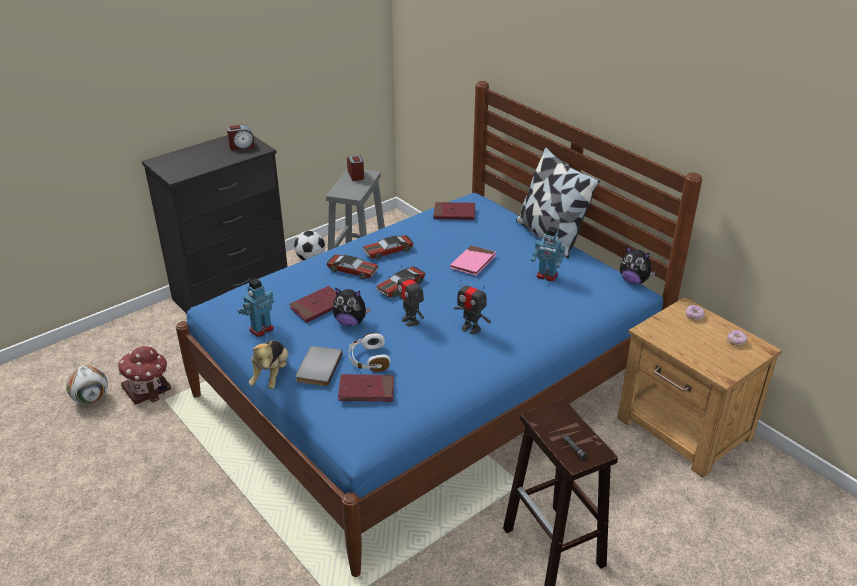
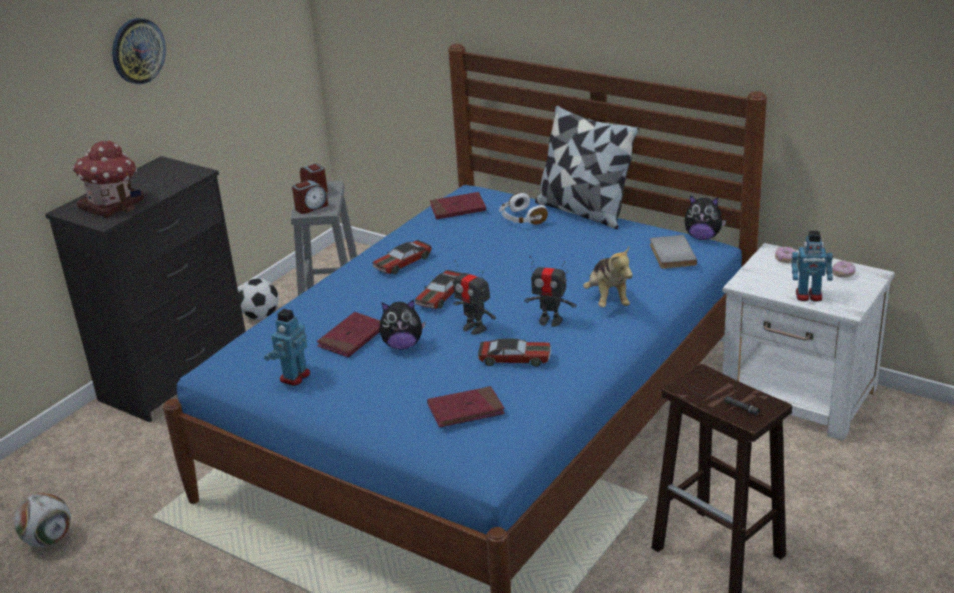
camera: 15 degrees left, 5 degrees down
(148, 388) = (121, 509): toy house -> toy house (112, 203)
(233, 48) = (137, 51): none -> wall clock
(242, 146) = (170, 174): alarm clock -> alarm clock (311, 207)
(271, 375) = (338, 422): plush toy -> plush toy (608, 299)
(317, 367) = (391, 400): grey book -> grey book (670, 254)
(353, 271) = (372, 292): toy car -> toy car (515, 359)
(368, 360) = (449, 379): white headphones -> white headphones (521, 219)
(473, 262) = (512, 254): pink book -> none
(546, 276) = (605, 250): toy robot -> toy robot (809, 296)
(684, 429) = (800, 398): brown nightstand -> white nightstand

